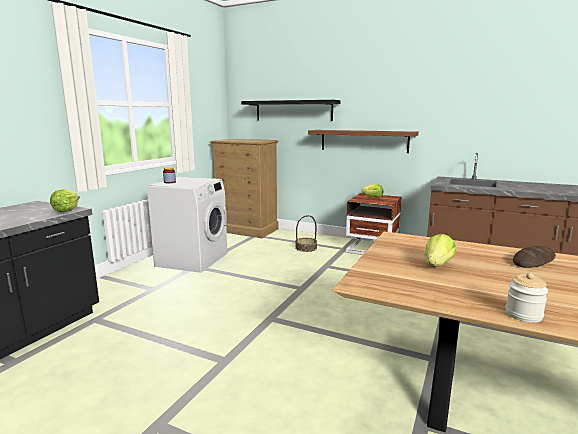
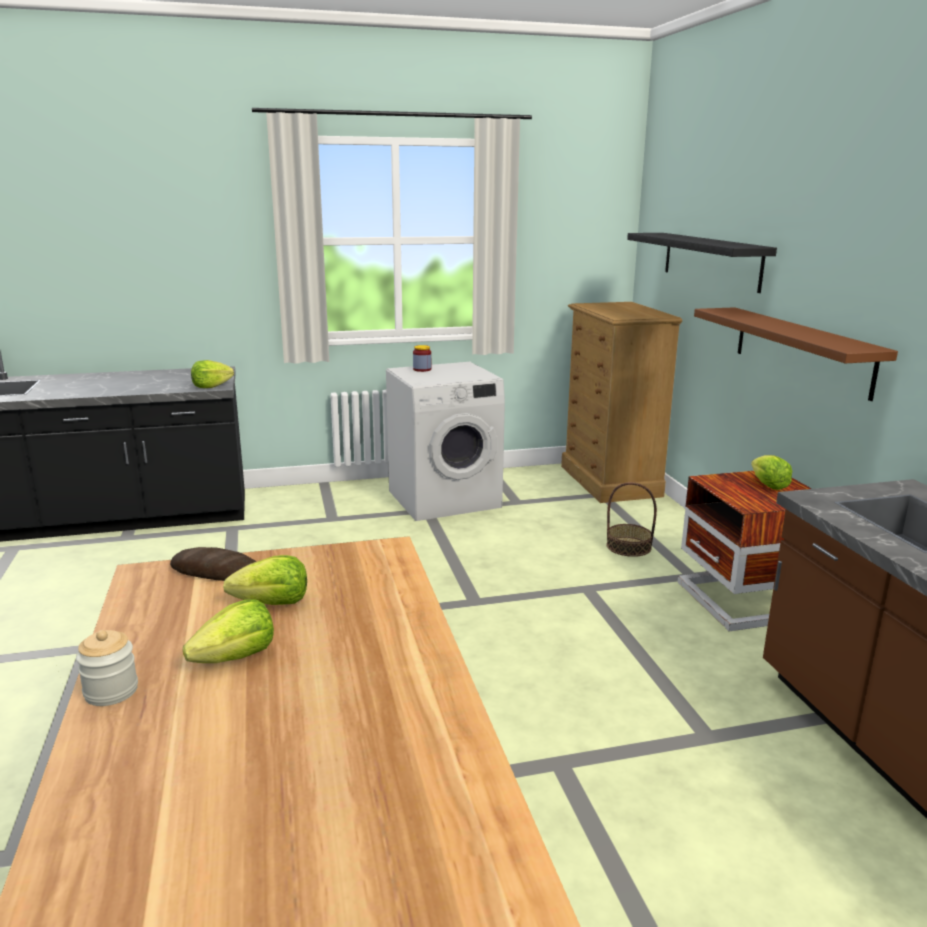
camera: 50 degrees right, 5 degrees up
(498, 282) = (236, 658): none -> lettuce
(533, 261) = (387, 676): bread -> bread (216, 571)

